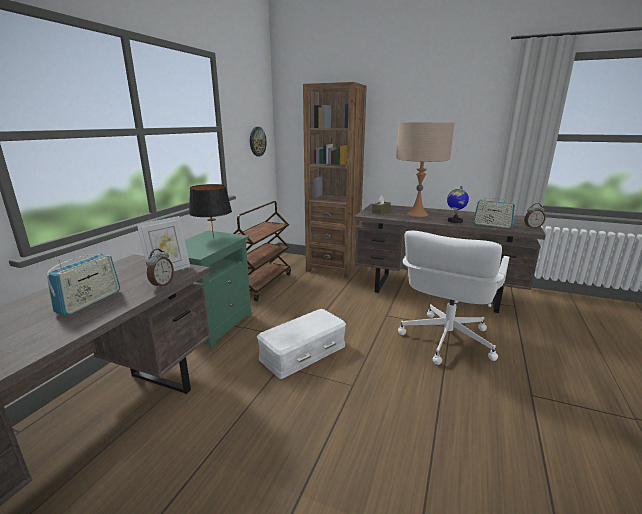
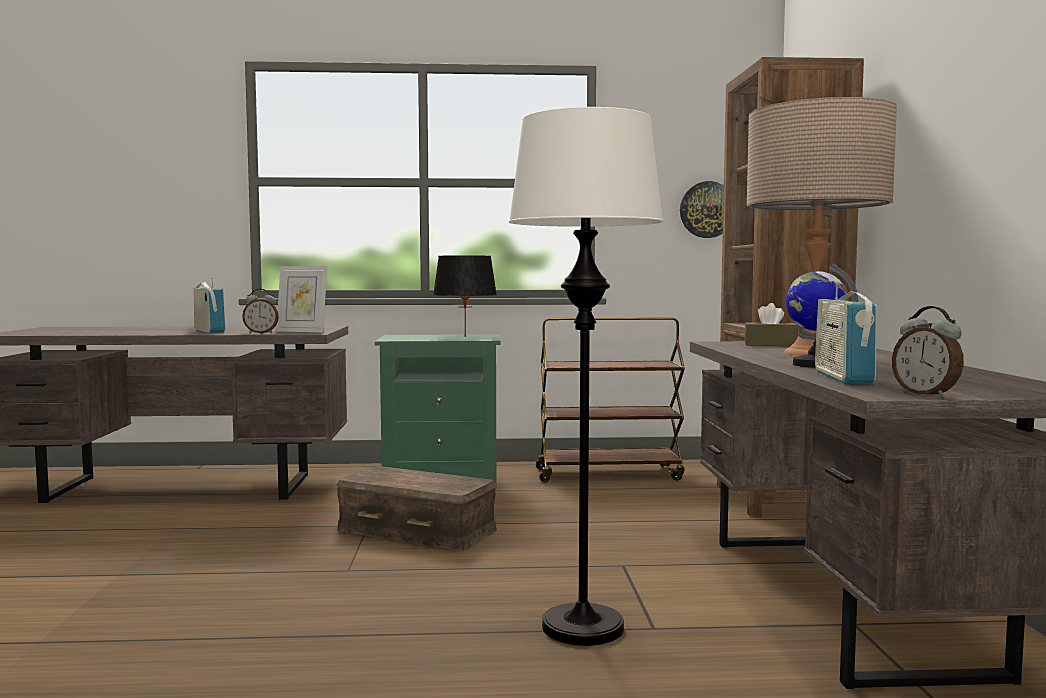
camera: 65 degrees right, 15 degrees down
(90, 302) = (209, 330): radio -> radio turned 120 degrees counterclockwise
(302, 351) = (418, 529): white storage box -> brown storage box
(445, 340) = (582, 627): white office chair -> white floor lamp

